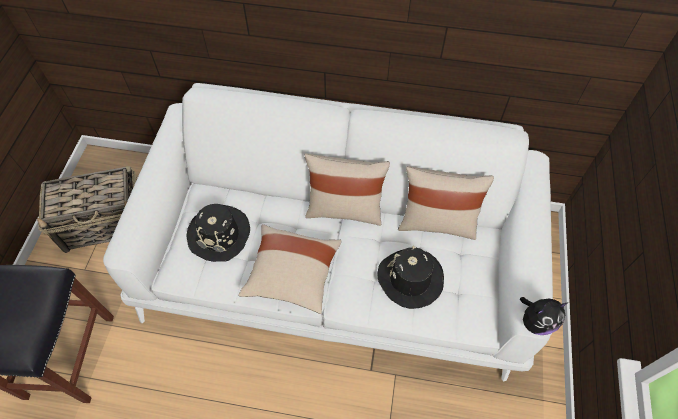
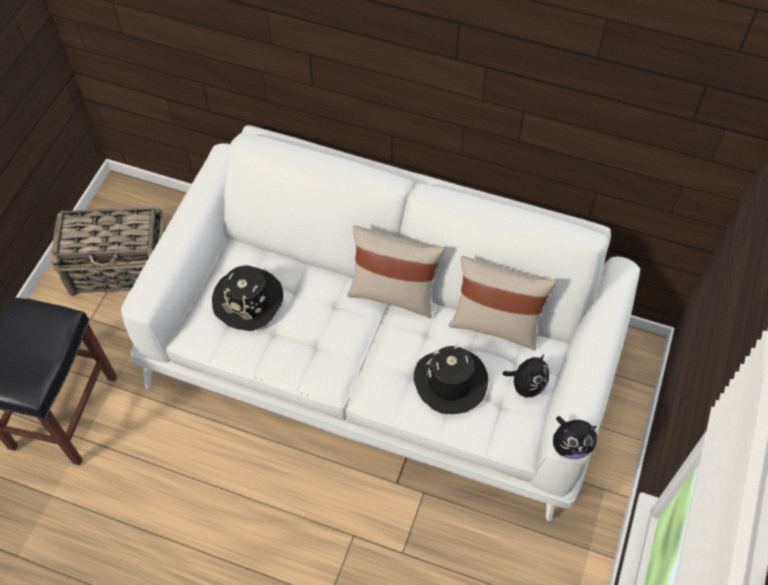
camera: 10 degrees right, 0 degrees up
(292, 274) = (320, 357): beige pillow -> none
(476, 271) = (526, 385): none -> plush toy

